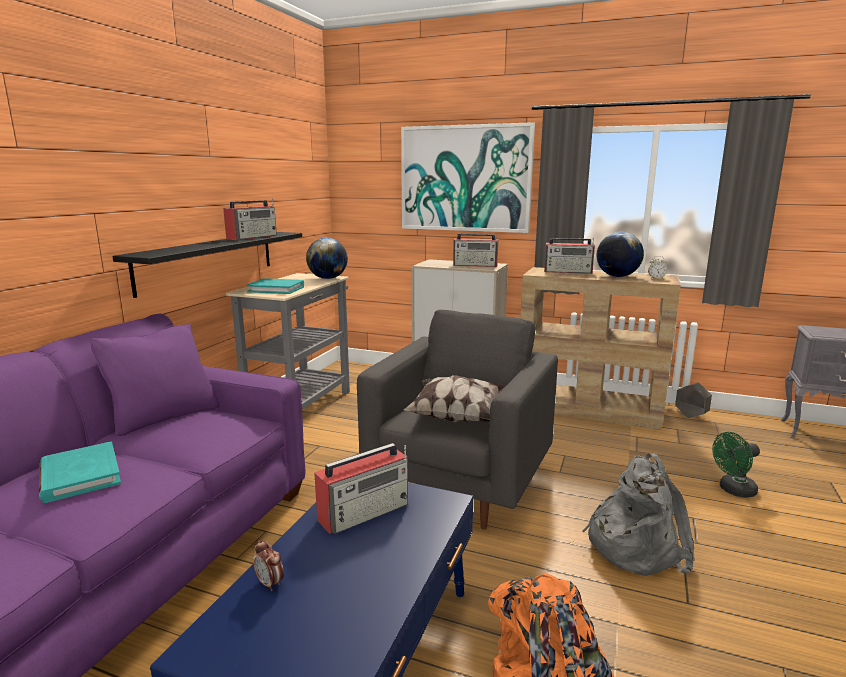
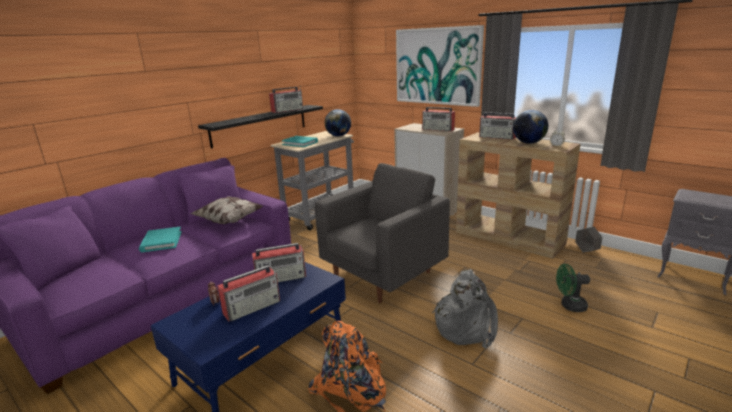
camera: 20 degrees right, 5 degrees up
(354, 577) = (253, 307): none -> radio
(455, 416) = (370, 232): pillow -> pillow (229, 220)

